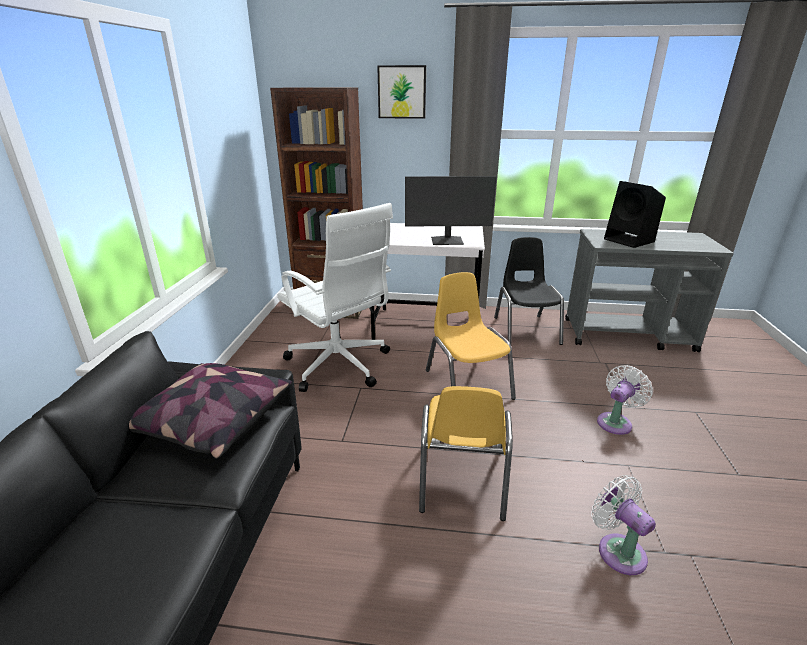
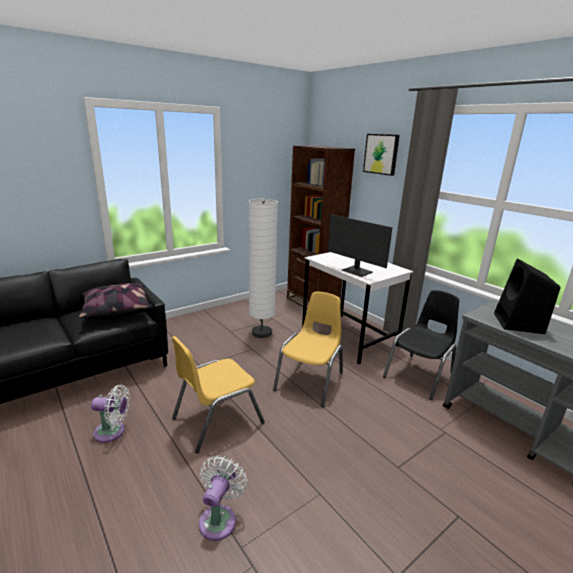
camera: 45 degrees right, 5 degrees down
(339, 366) = (261, 333): white office chair -> white floor lamp
(616, 422) = (367, 468): white fan -> white fan (112, 432)

